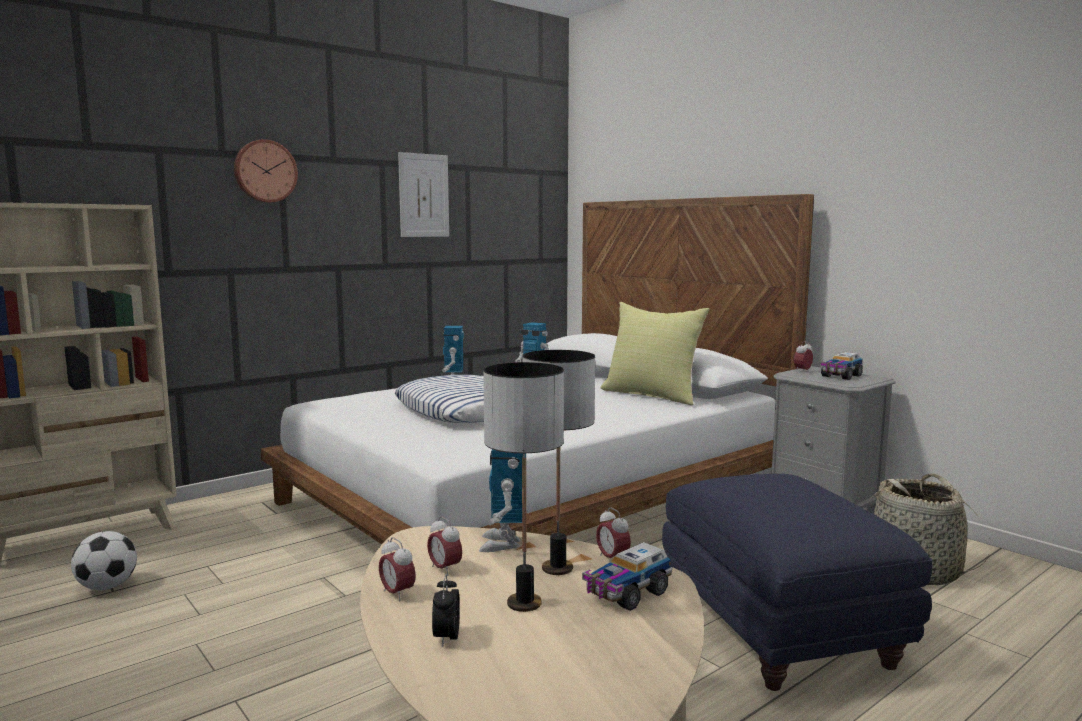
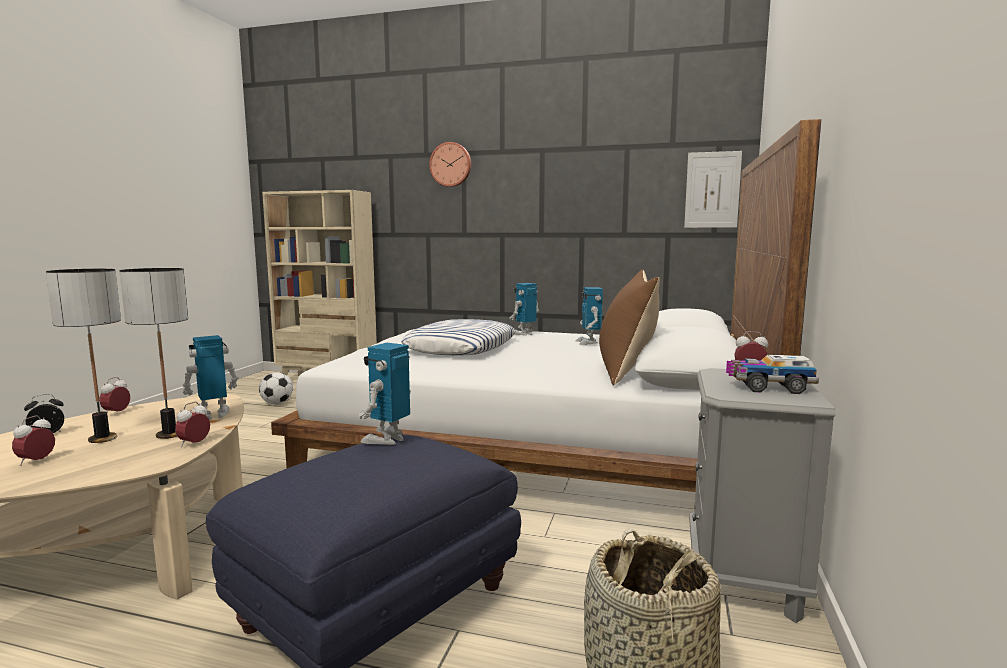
camera: 55 degrees right, 0 degrees up
(424, 195) = (578, 175): picture -> picture (712, 190)
(444, 569) = (159, 413): alarm clock -> alarm clock (36, 461)
(626, 594) = (123, 459): toy truck -> none
(652, 395) = (626, 371): yellow pillow -> brown pillow
(730, 483) = (387, 440): none -> toy robot

